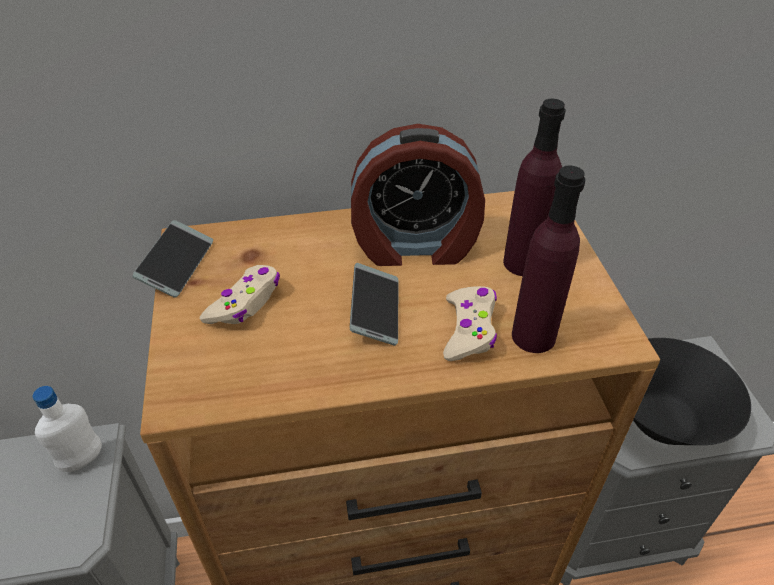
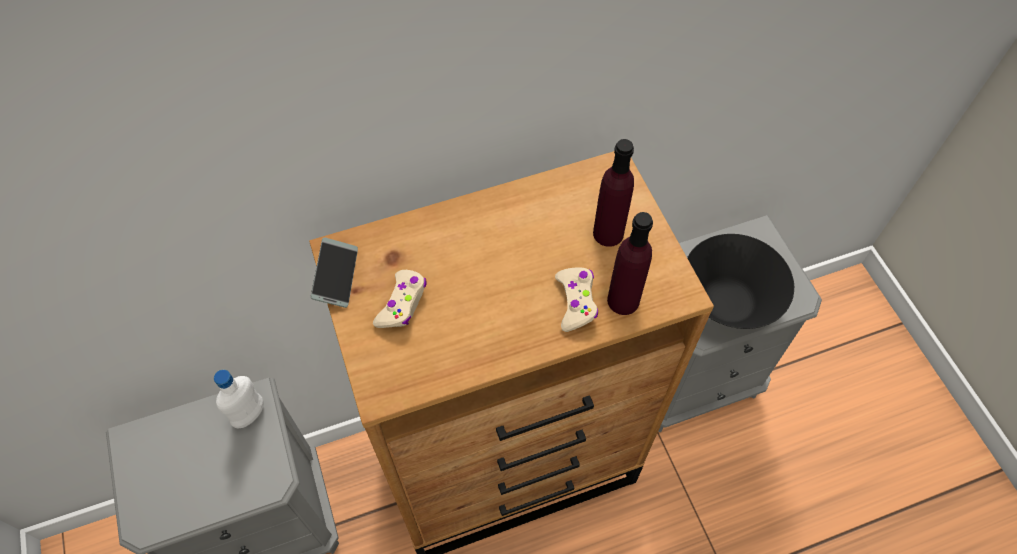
camera: 10 degrees left, 15 degrees up
(375, 310) = (503, 295): phone -> none
(415, 246) = (522, 229): alarm clock -> none

